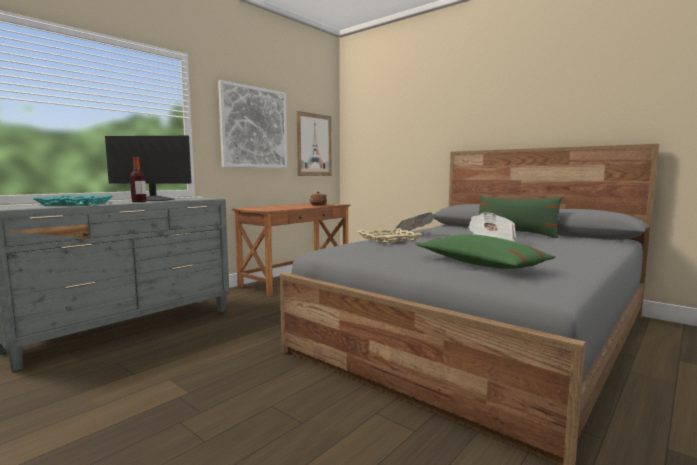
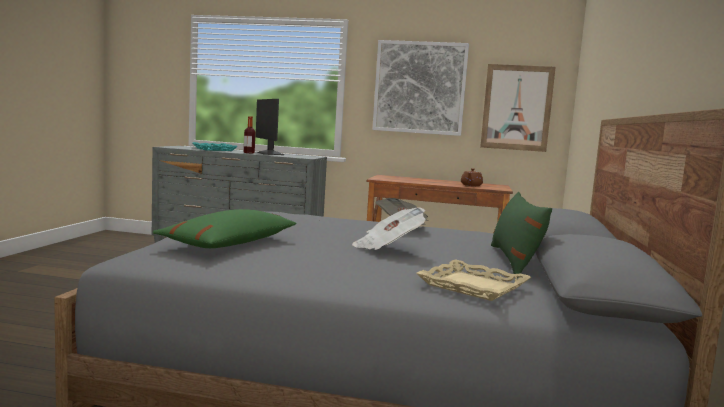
camera: 60 degrees right, 0 degrees up
(389, 239) = (314, 216): beige tray -> beige tray (472, 286)

